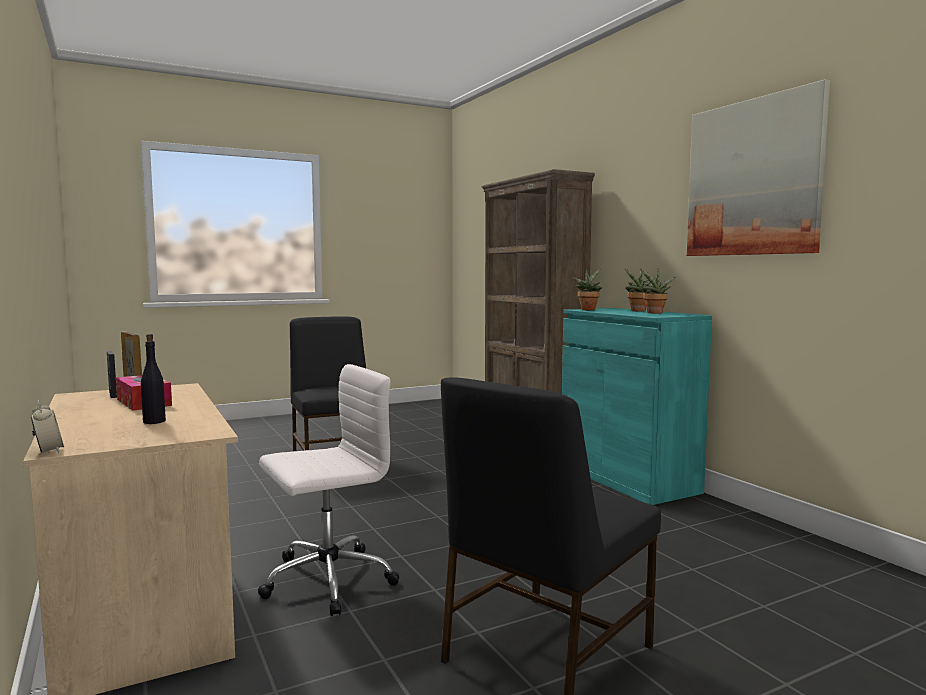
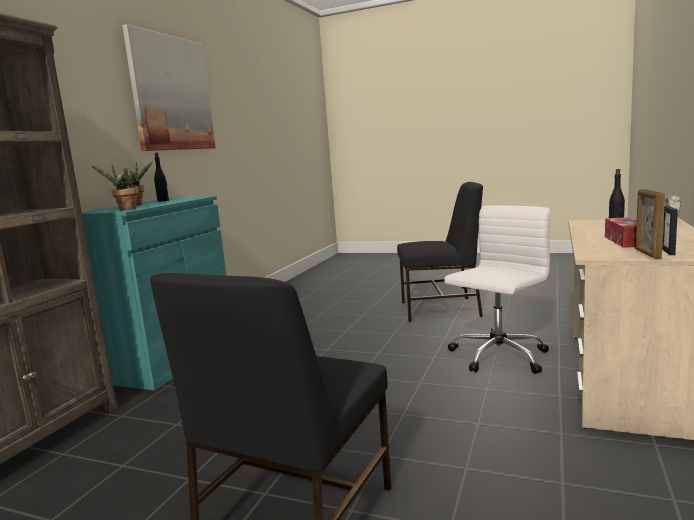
camera: 130 degrees left, 5 degrees up
(326, 580) = (497, 357): white office chair -> white office chair turned 120 degrees clockwise
(654, 313) = (163, 201): potted plant -> black bottle

